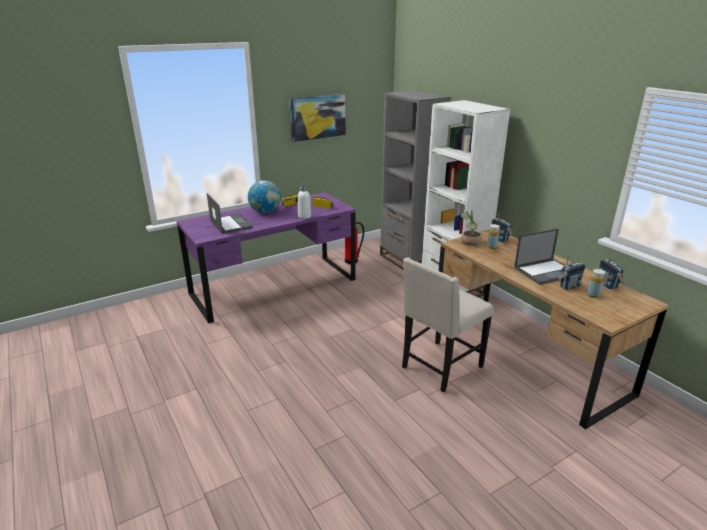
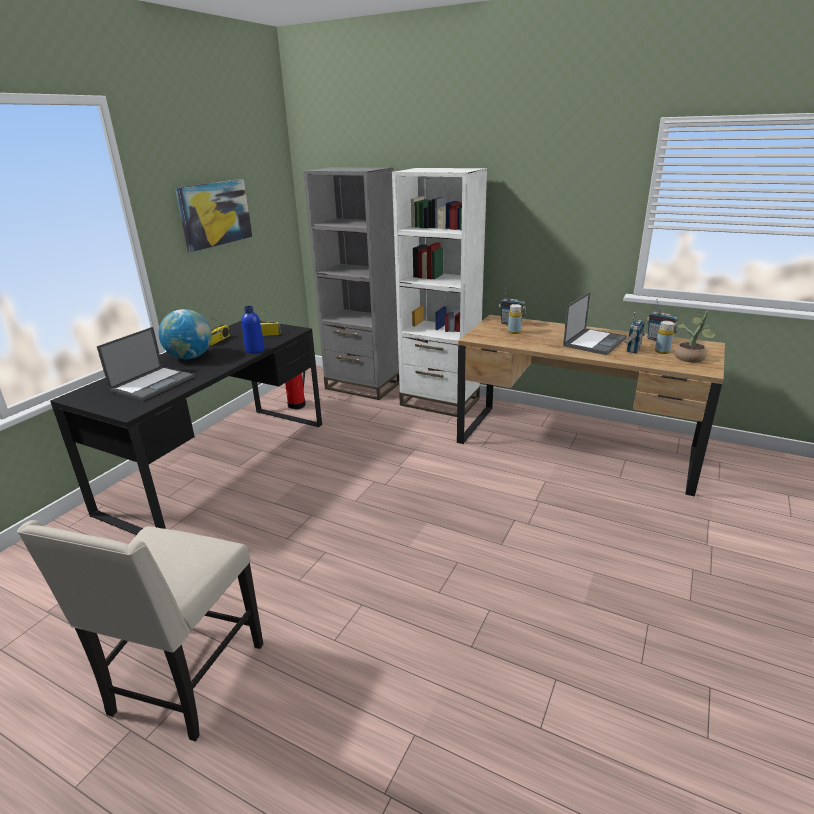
camera: 30 degrees left, 0 degrees up
(230, 224) = (153, 383): laptop -> laptop turned 90 degrees clockwise
(274, 287) = (220, 465): purple desk -> black desk
(304, 216) = (255, 350): white bottle -> blue bottle
(440, 367) = (511, 488): beige chair -> beige chair (185, 680)
(469, 243) = (488, 334): potted plant -> potted plant (690, 359)

